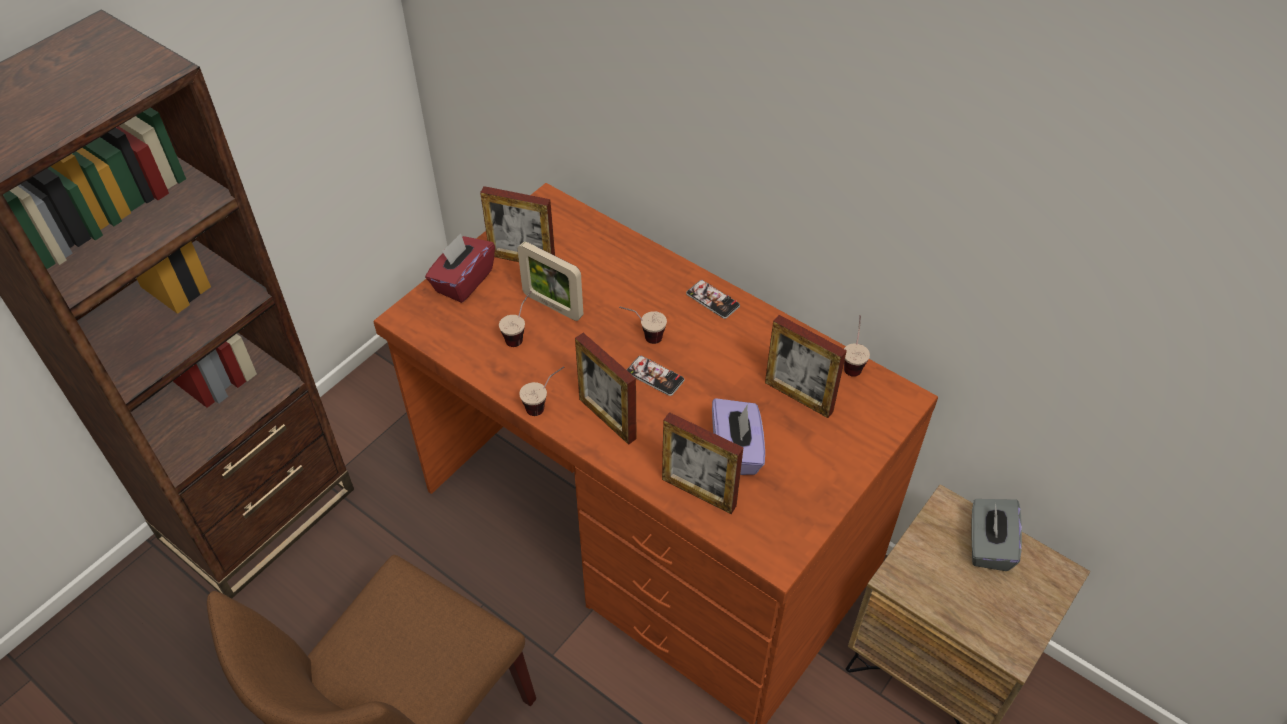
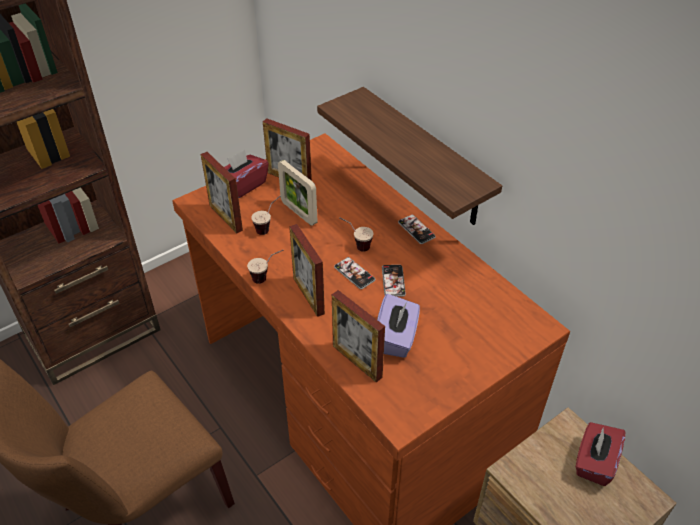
camera: 15 degrees right, 5 degrees down
(707, 376) = (393, 281): none -> phone
(709, 206) = (425, 158): none -> shelf
(798, 397) = (458, 309): picture frame -> picture frame (226, 218)
(853, 361) = (509, 292): cup -> none
(988, 545) = (594, 462): grey tissue box -> red tissue box

